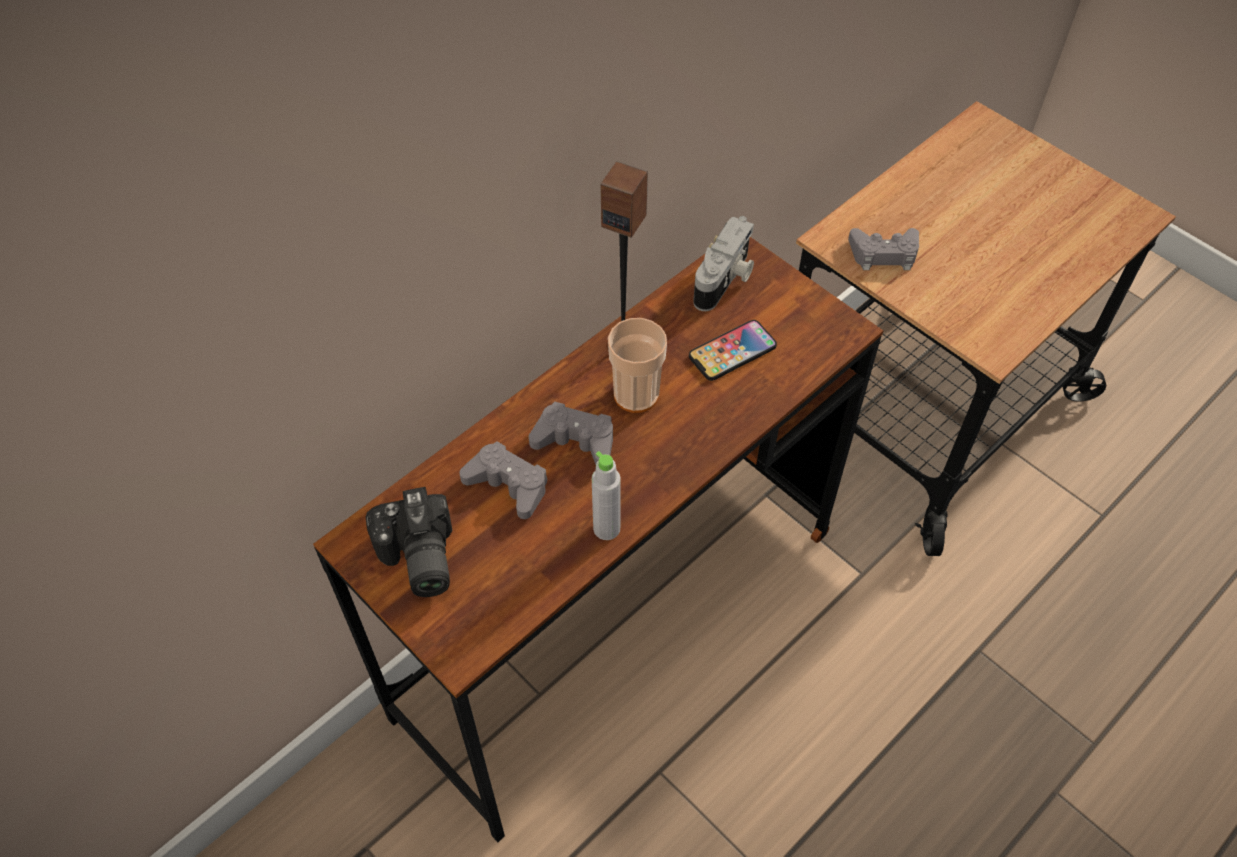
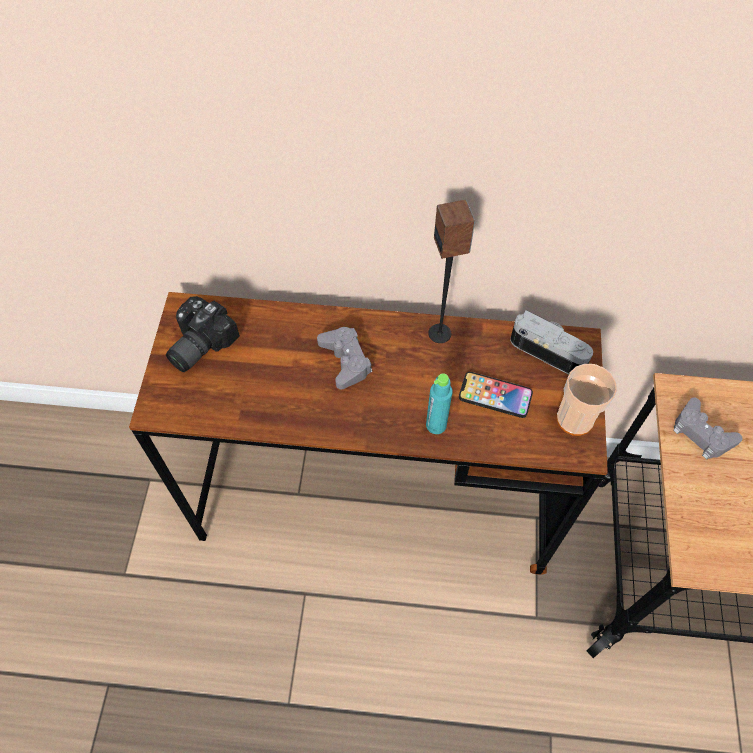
camera: 50 degrees right, 5 degrees up
(508, 485) = (284, 350): grey game controller -> none
(606, 528) = (298, 422): grey bottle -> none
(636, 394) = (409, 367): cup -> cup (575, 419)
(720, 418) = (436, 425): none -> turquoise bottle
(725, 279) = (549, 351): camera -> camera turned 135 degrees counterclockwise

